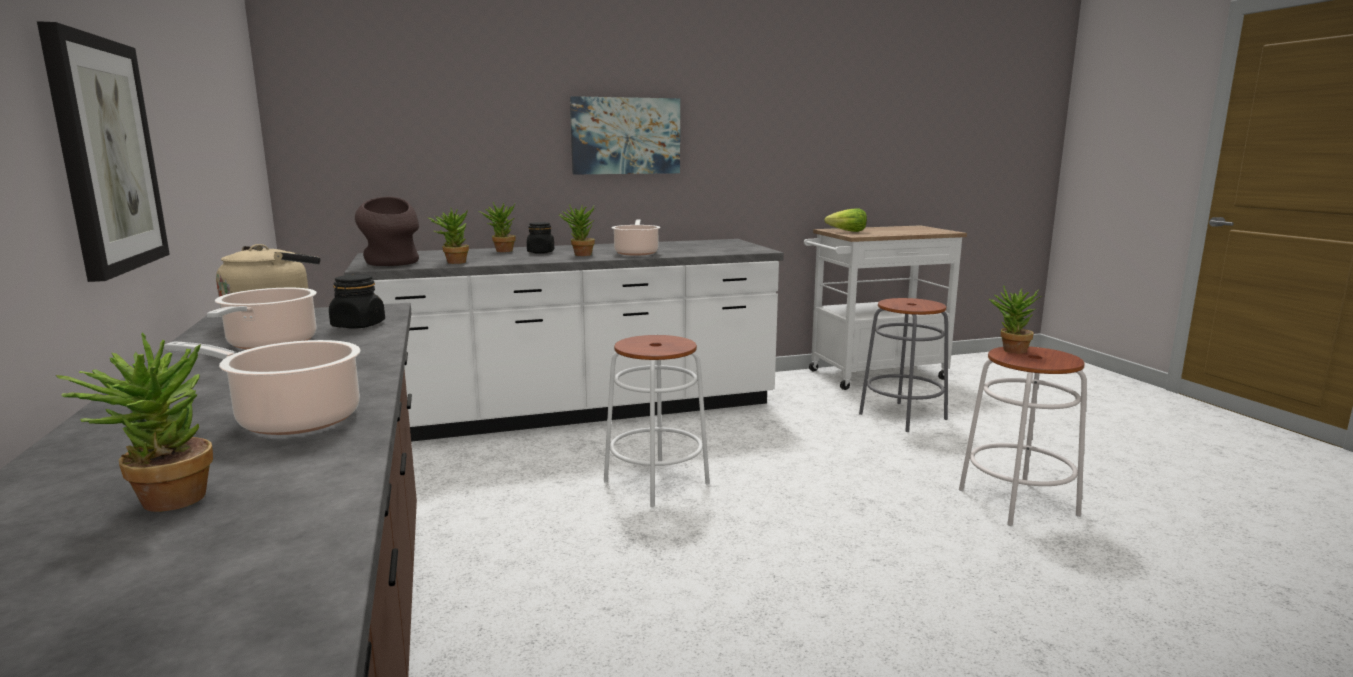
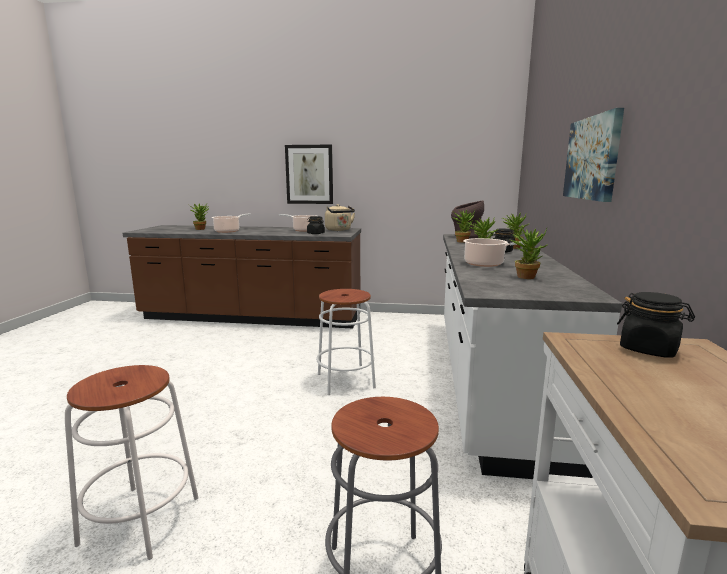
camera: 115 degrees right, 0 degrees up
(847, 231) = (649, 349): lettuce -> black jar
(1010, 350) = (149, 380): potted plant -> potted plant (526, 276)

